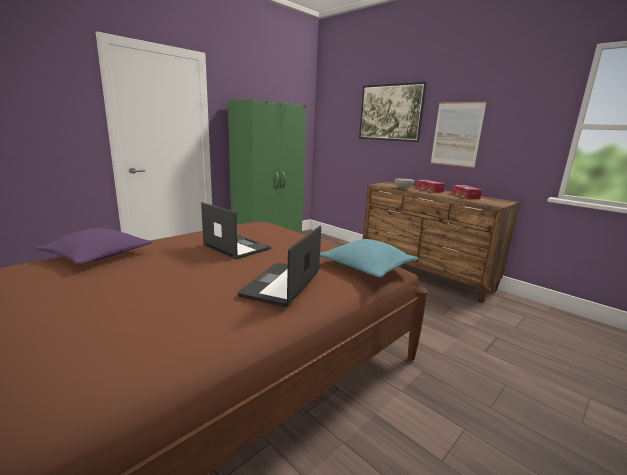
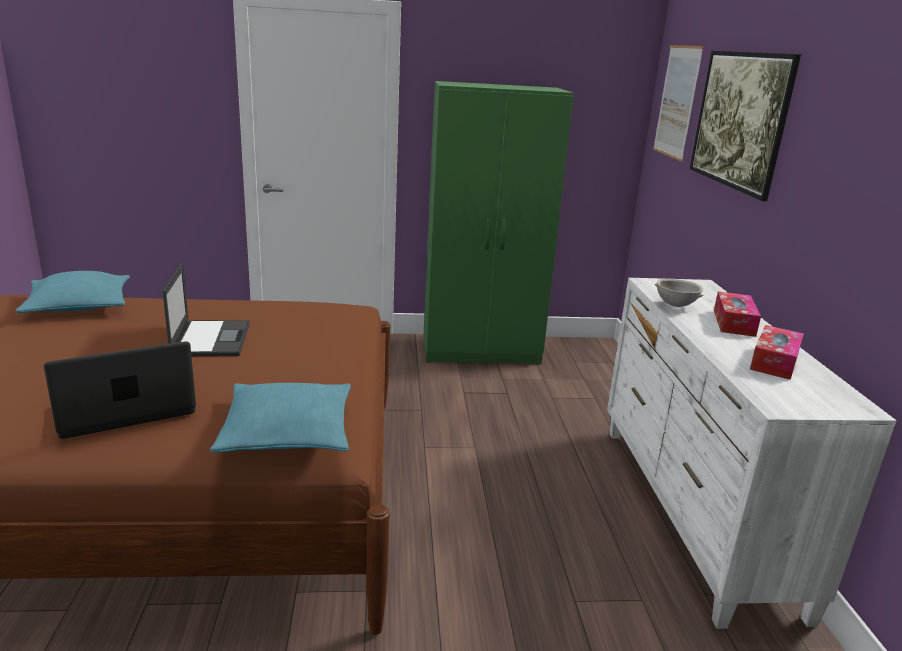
camera: 40 degrees right, 5 degrees up
(98, 256) = (79, 306): purple pillow -> turquoise pillow
(424, 275) = (692, 513): brown dresser -> white dresser
(456, 134) = (825, 199): picture -> picture (677, 102)

